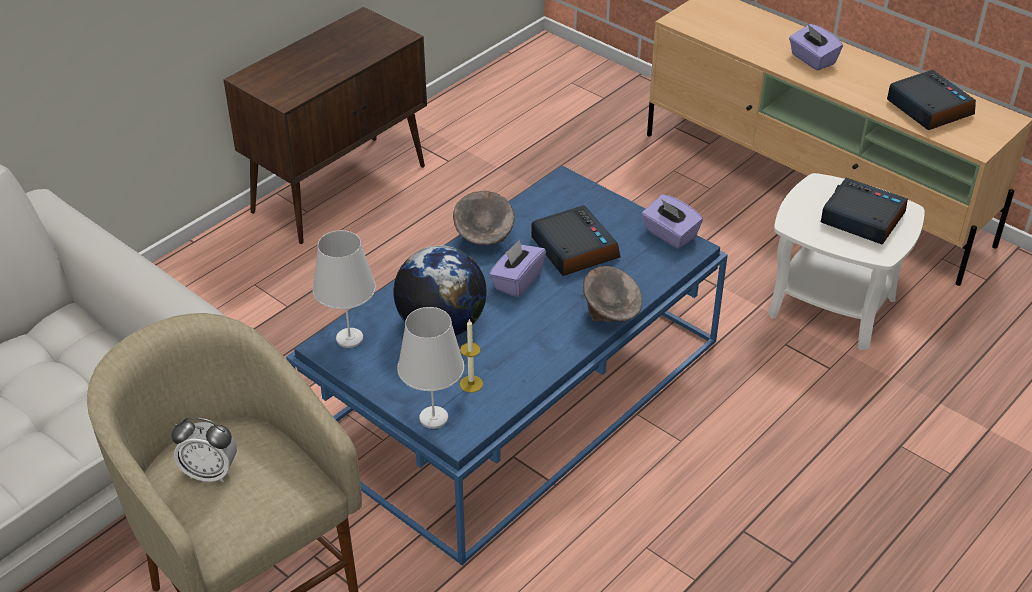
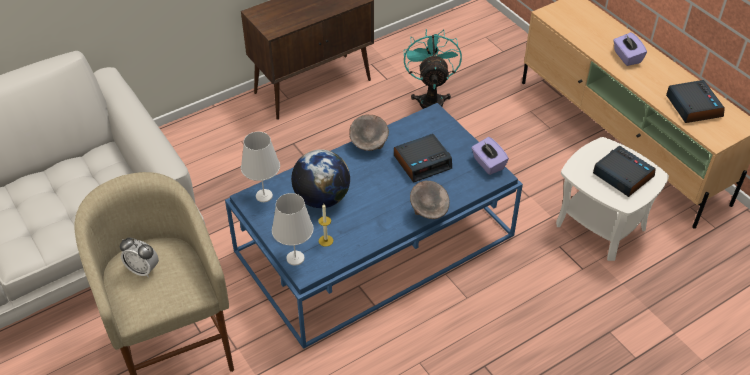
camera: 15 degrees right, 5 degrees up
(517, 281) = (379, 177): purple tissue box -> none
(524, 179) = (430, 100): none -> turquoise fan
(573, 248) = (422, 162): alarm clock -> alarm clock turned 75 degrees clockwise

